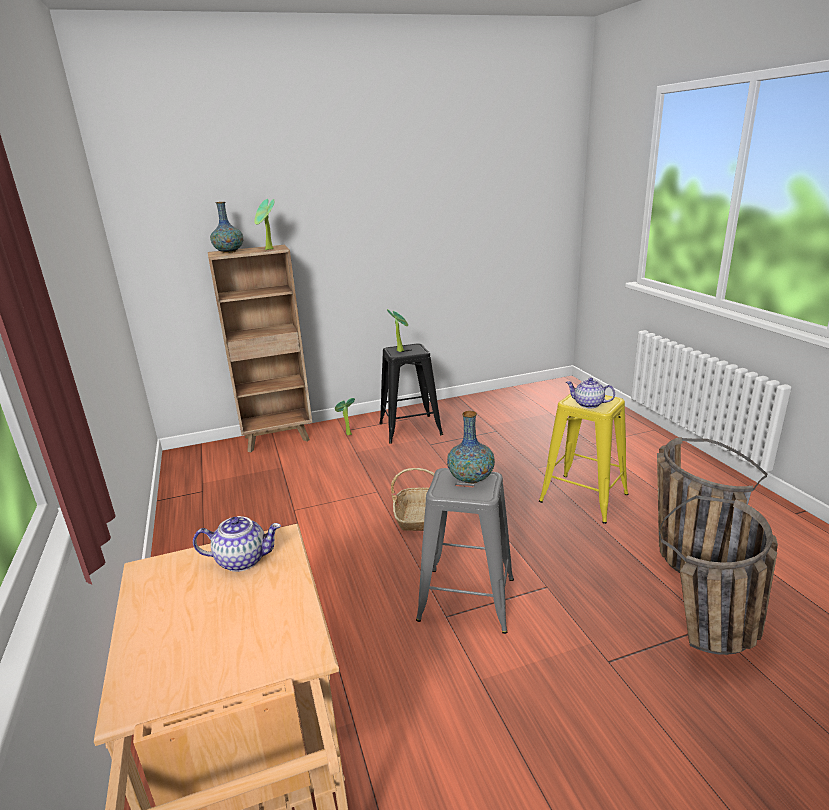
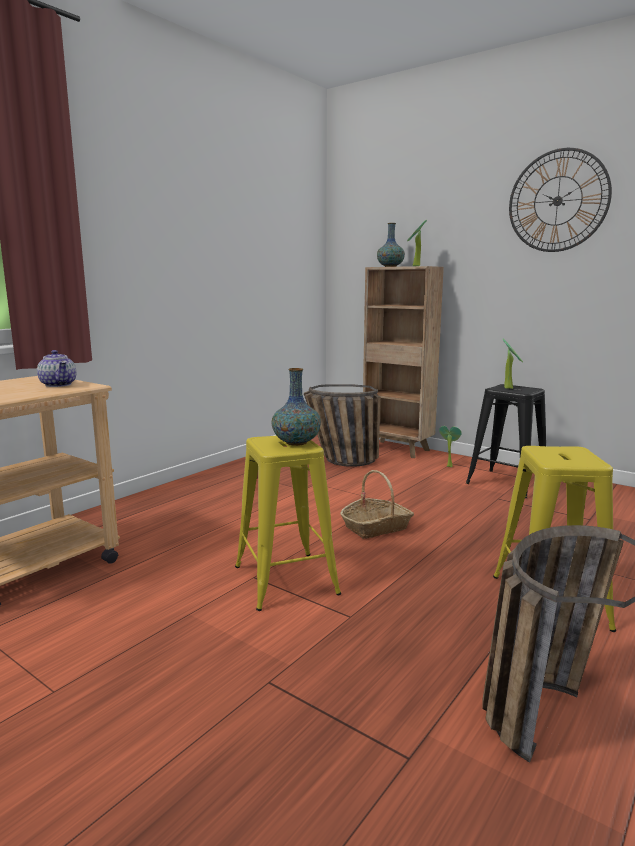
camera: 55 degrees right, 10 degrees down
(382, 176) = (557, 201): none -> wall clock
(466, 599) = (285, 580): grey stool -> yellow stool
(588, 404) = (550, 455): teapot -> none
(713, 640) = (381, 764): basket -> basket (338, 461)

